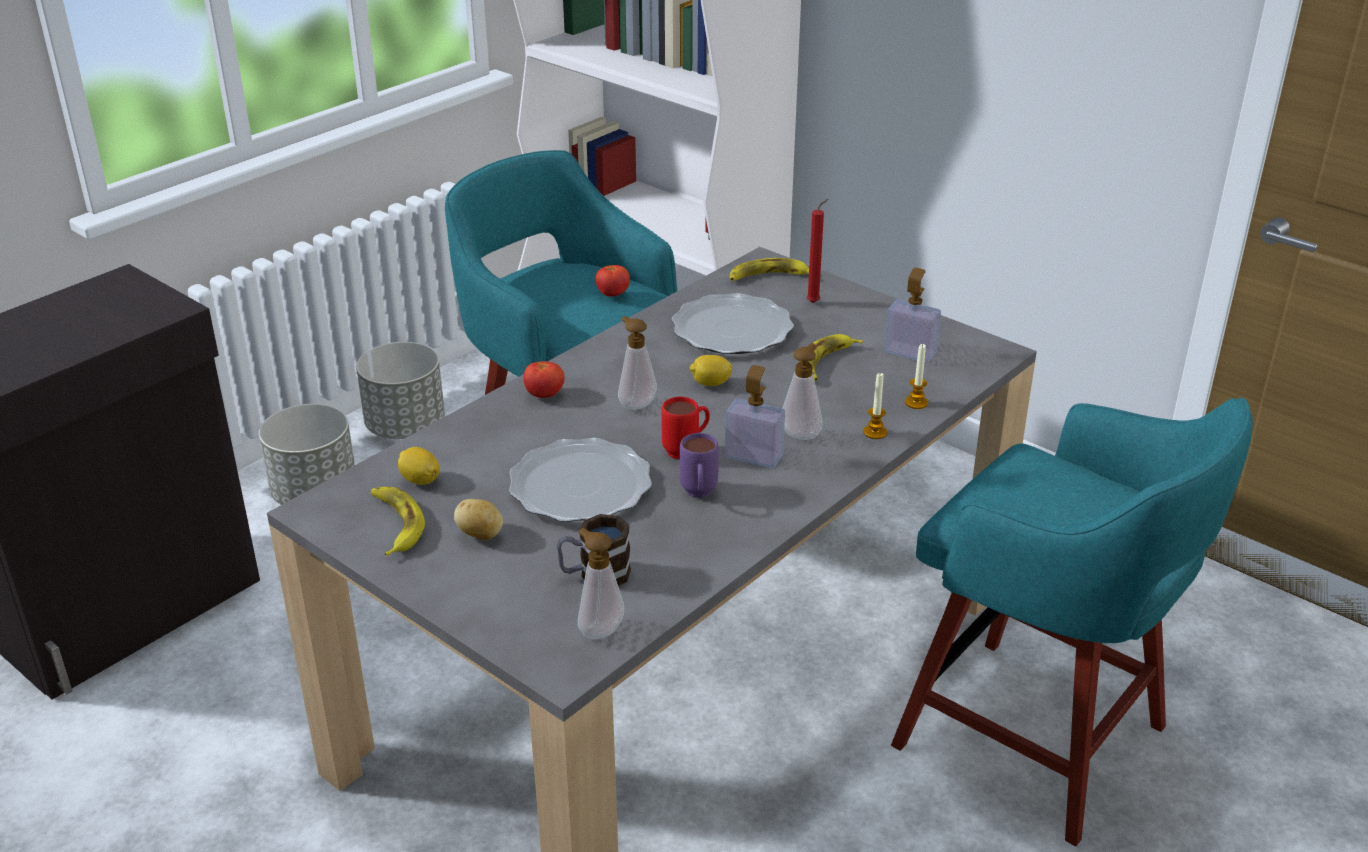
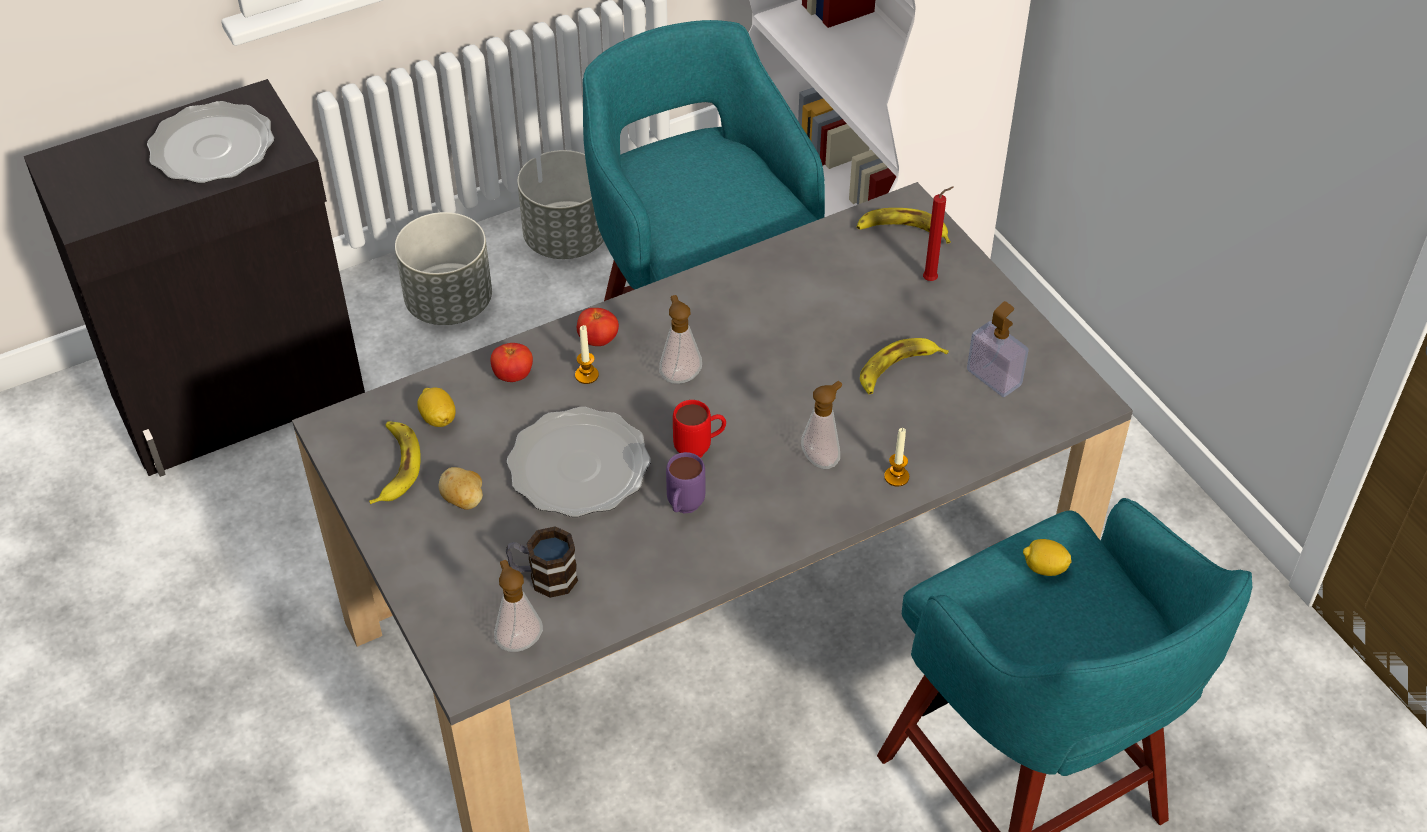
camera: 20 degrees right, 15 degrees up
(613, 294) = (745, 202): tomato -> tomato (513, 375)
(710, 384) = (766, 367): lemon -> lemon (1044, 568)
(733, 330) = (826, 298): plate -> plate (213, 148)
(754, 456) = (760, 474): soap dispenser -> none
(916, 403) = (961, 449): candle -> candle (586, 375)

